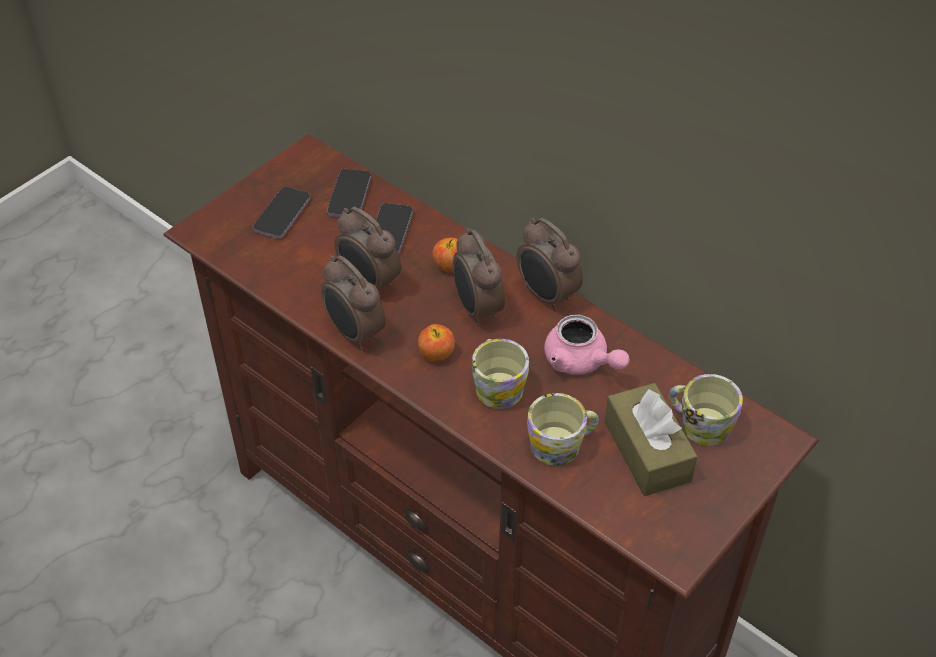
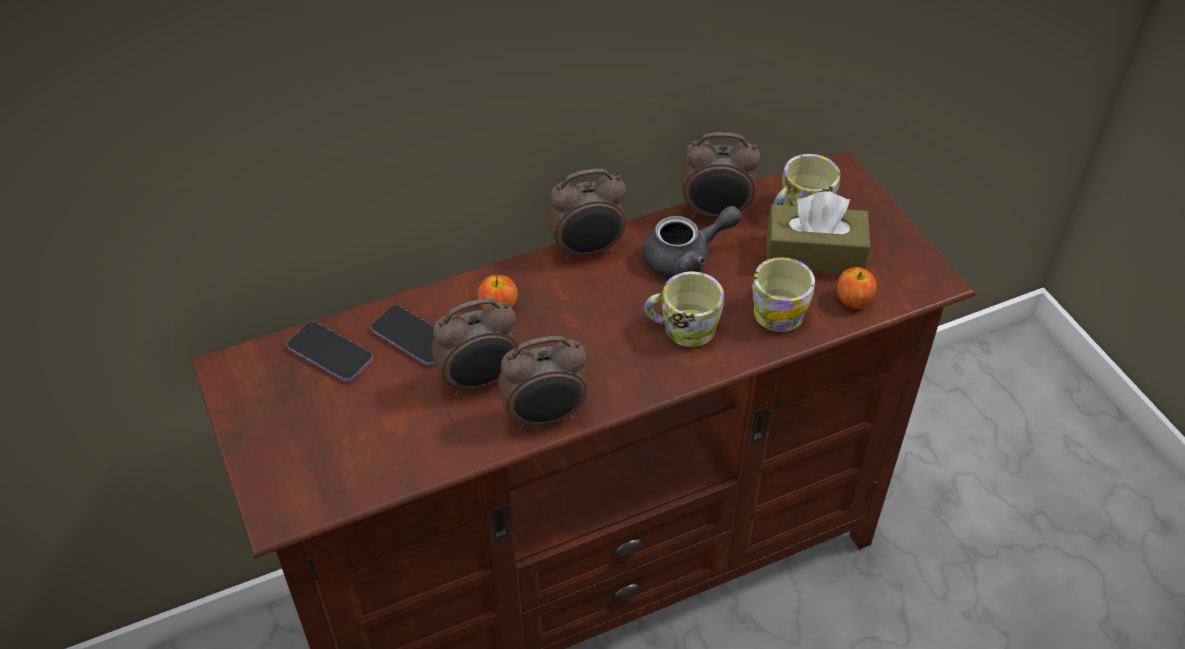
camera: 65 degrees left, 0 degrees up
(282, 214) = (314, 424): phone -> none
(436, 354) = (614, 359): apple -> apple (853, 300)
(476, 309) = (572, 307): alarm clock -> alarm clock (716, 213)
(581, 362) = (686, 258): pink teapot -> grey teapot

